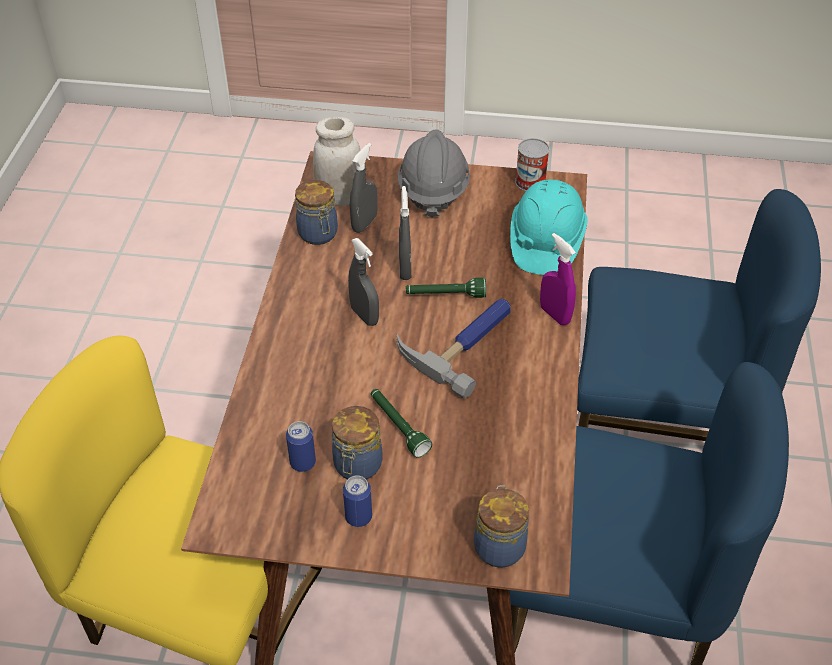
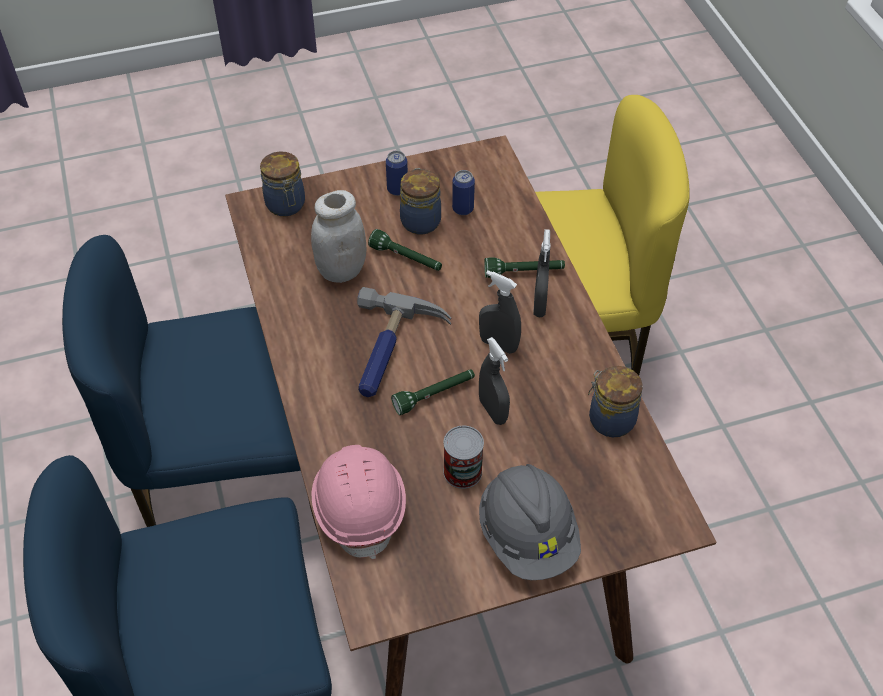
camera: 155 degrees right, 5 degrees up
(293, 370) = (524, 272): none -> green flashlight
(339, 197) = (625, 479): white jar -> white jar (341, 270)
(364, 223) = (572, 453): grey spray bottle -> grey spray bottle (539, 304)
(530, 182) = (417, 600): can -> can (462, 472)
(545, 242) = (360, 506): turquoise hard hat -> pink hard hat
(554, 315) = (315, 414): purple spray bottle -> none

